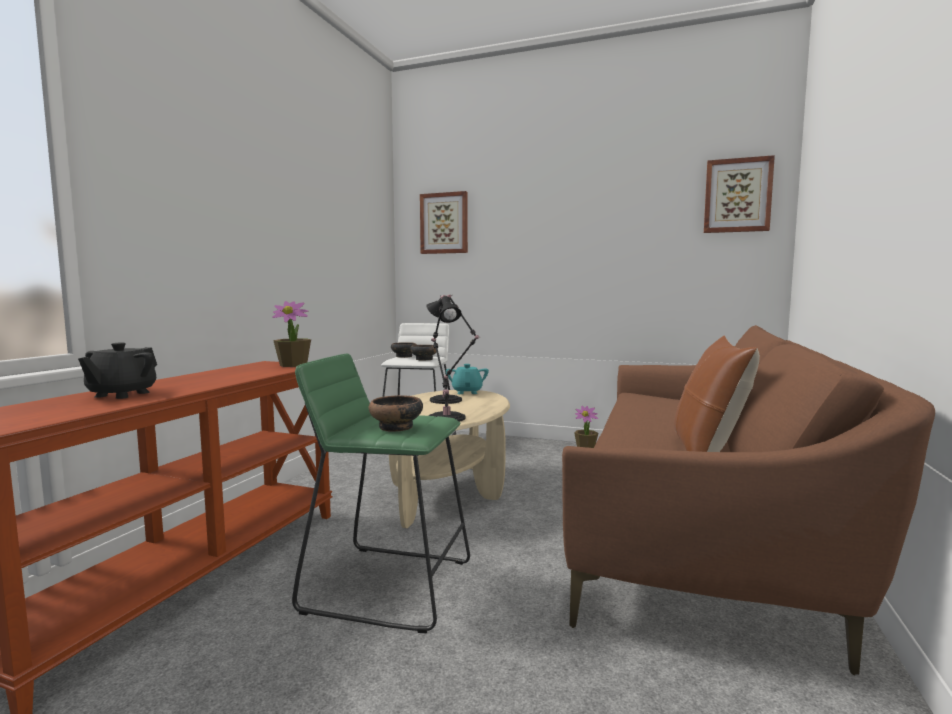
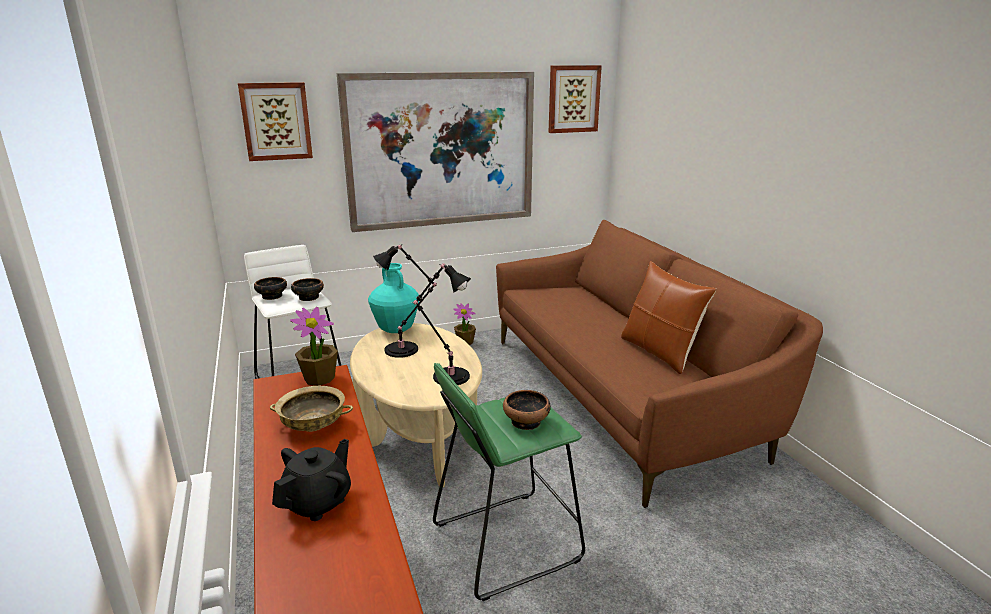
camera: 40 degrees left, 15 degrees up
(121, 394) = (318, 502): black teapot -> black teapot turned 120 degrees counterclockwise
(226, 375) = (312, 425): none -> beige bowl
(467, 392) = (396, 330): turquoise teapot -> turquoise vase
(579, 249) = (440, 150): none -> picture

